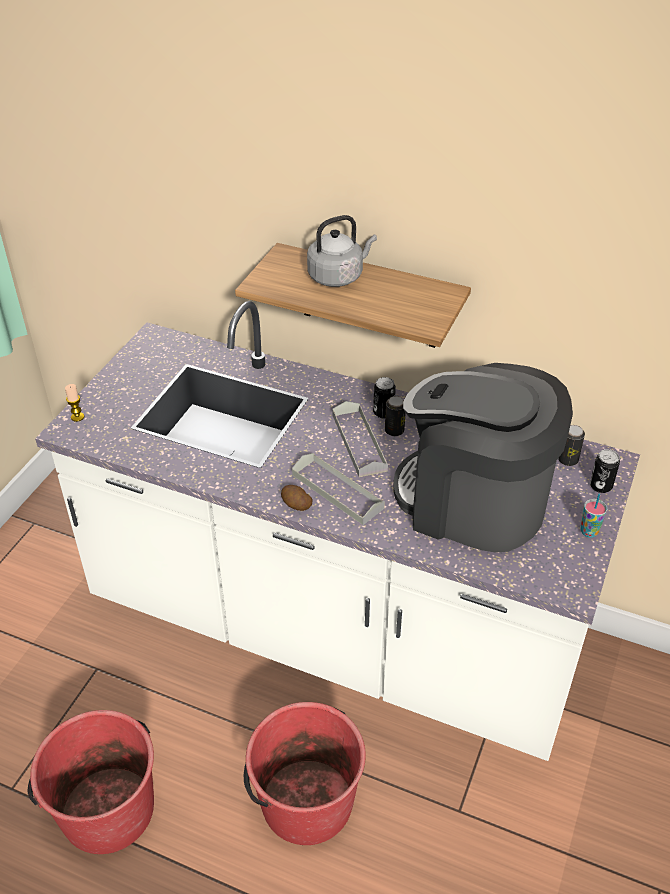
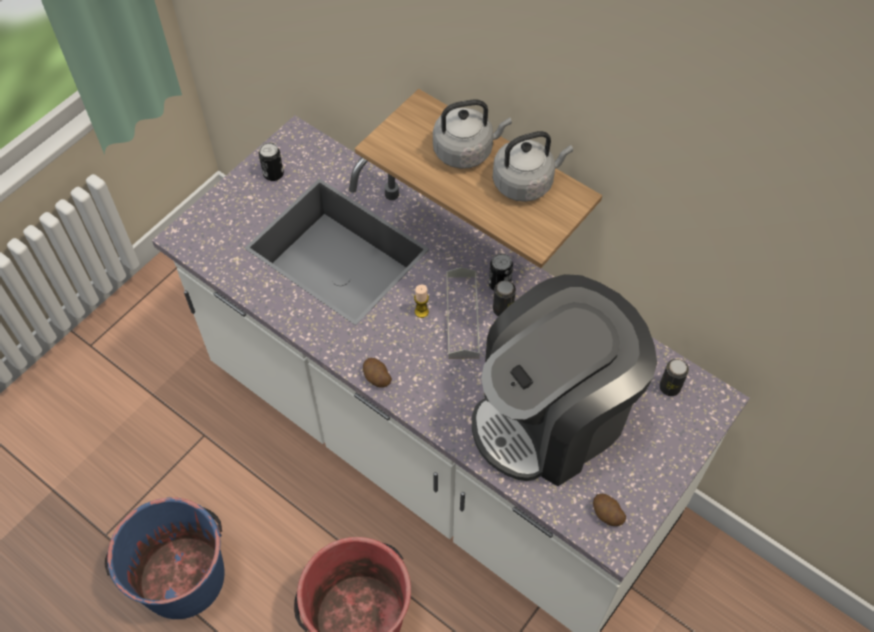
camera: 15 degrees right, 15 degrees up
(77, 417) = (197, 223): candle -> candle (421, 311)
(107, 809) = (182, 577): red bucket -> blue bucket
(337, 491) = (421, 371): grey tray -> none
(401, 289) = (526, 182): none -> grey kettle
(473, 502) = (552, 416): coffee machine -> coffee machine turned 75 degrees counterclockwise
(556, 568) = (606, 514): none -> potato
(589, 532) = (657, 479): cup -> none
(600, 486) = (691, 427): can -> can (273, 174)

